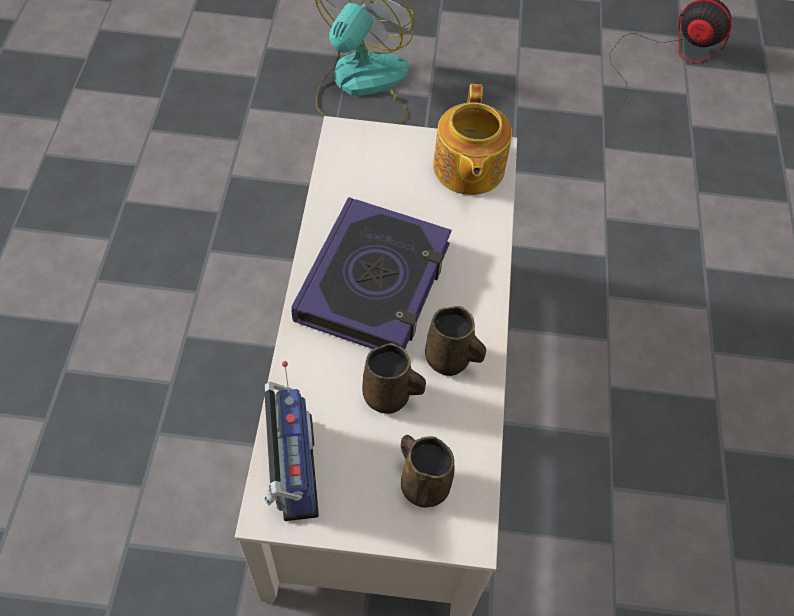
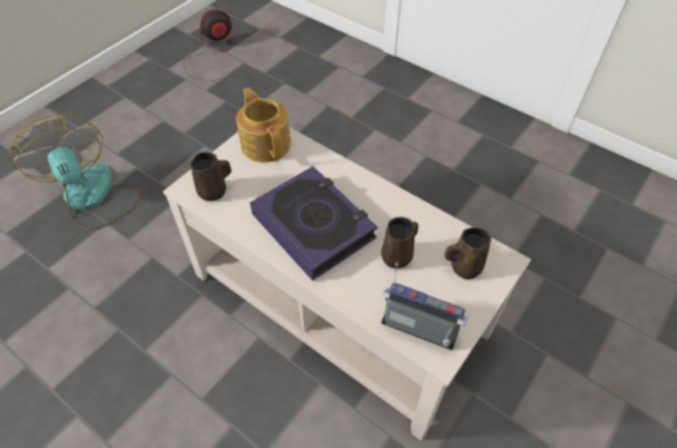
camera: 55 degrees left, 5 degrees down
(449, 360) = (391, 216): brown mug -> brown mug (214, 191)
(467, 169) = (266, 143): teapot -> teapot turned 150 degrees counterclockwise

